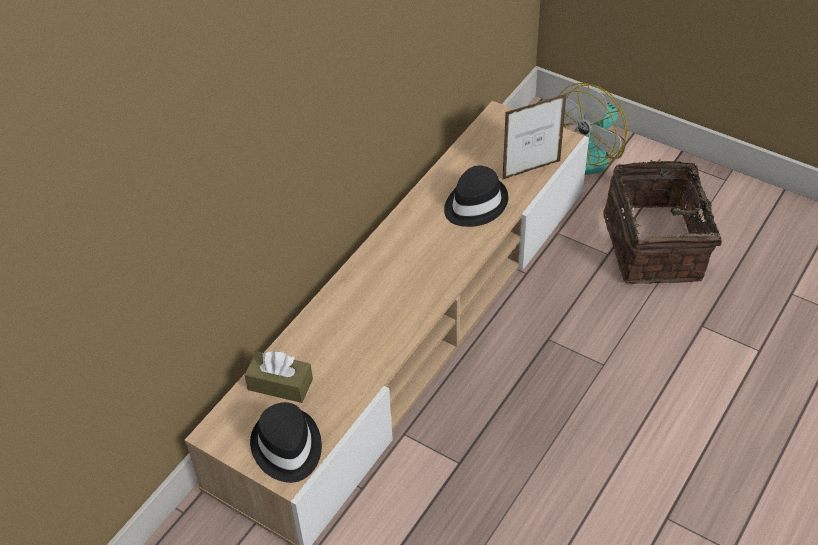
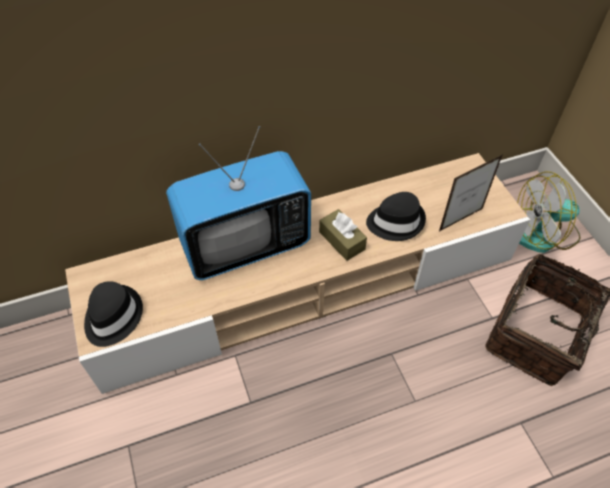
camera: 35 degrees right, 5 degrees up
(280, 384) = (151, 270): brown tissue box -> brown tissue box (342, 240)
(352, 306) = (245, 245): none -> television
(531, 170) = (461, 220): picture frame -> picture frame turned 135 degrees clockwise

